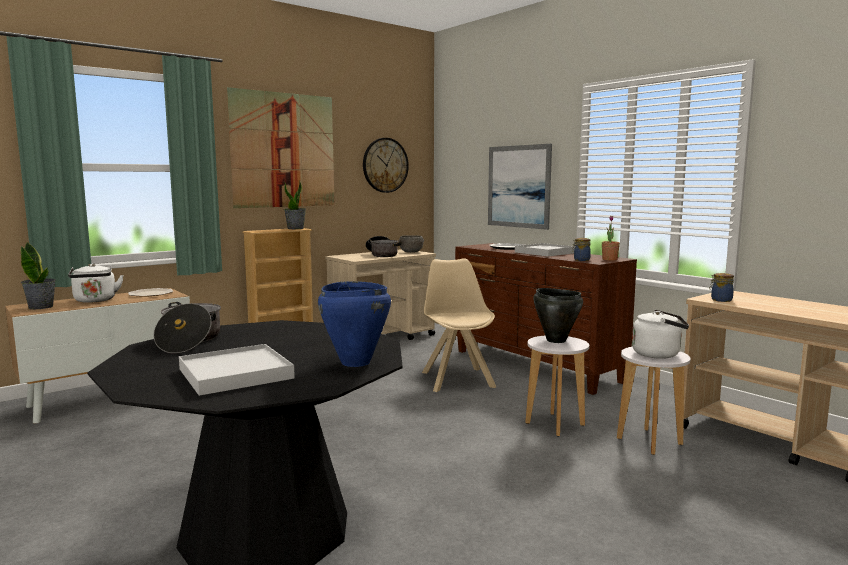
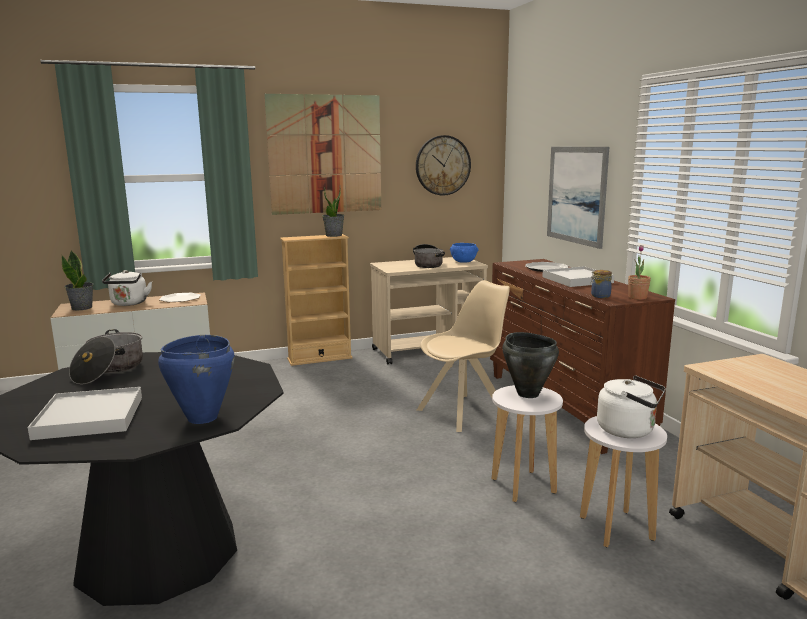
camera: 20 degrees right, 5 degrees up
(411, 252) = (464, 261): grey bowl -> blue bowl
(457, 379) = (464, 412): beige chair -> beige chair turned 45 degrees clockwise
(720, 300) = (727, 372): jar -> none

